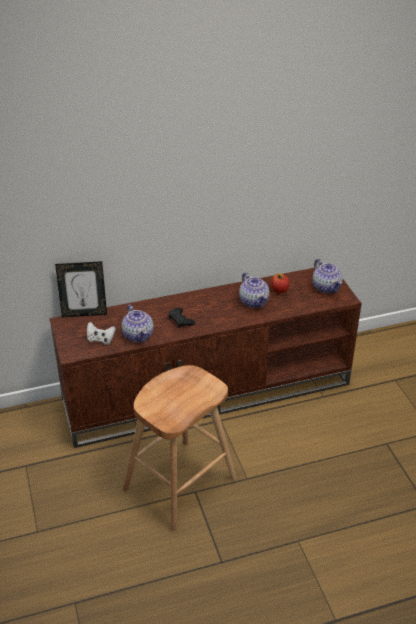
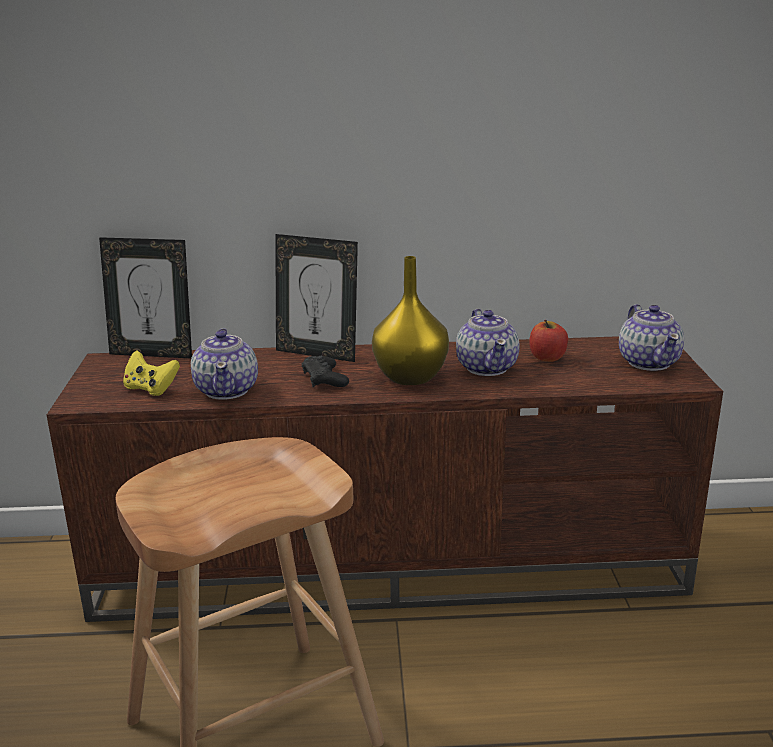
camera: 15 degrees right, 15 degrees down
(100, 340) = (151, 389): white game controller -> yellow game controller
(168, 302) = (318, 353): none -> picture frame
(220, 313) = (409, 376): none -> yellow vase

